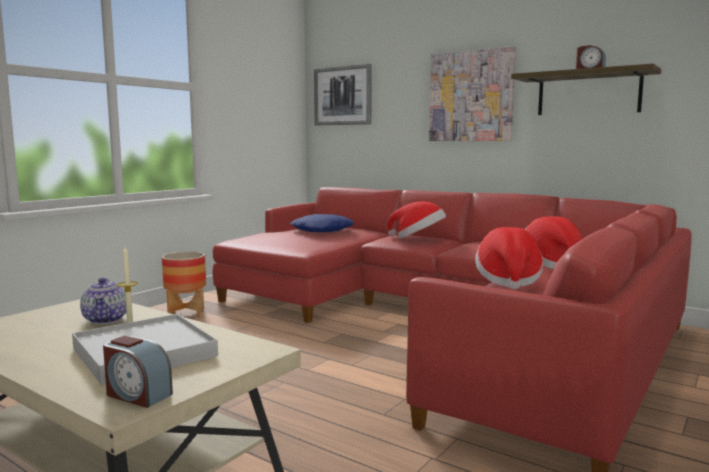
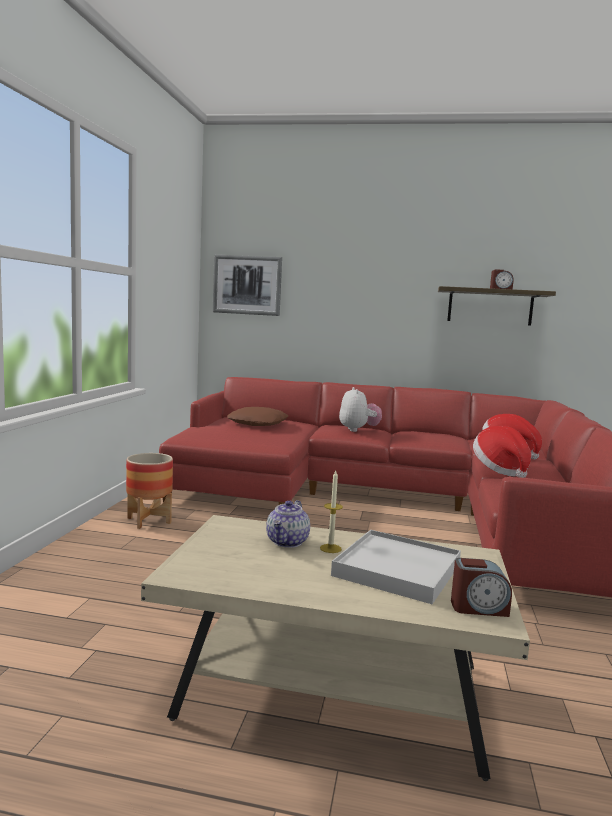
camera: 25 degrees left, 0 degrees up
(106, 319) = (288, 542): teapot -> teapot turned 60 degrees clockwise
(322, 230) = (258, 423): blue pillow -> brown pillow
(418, 238) = (358, 430): hat -> plush toy
(471, 96) = (385, 299): picture -> none

